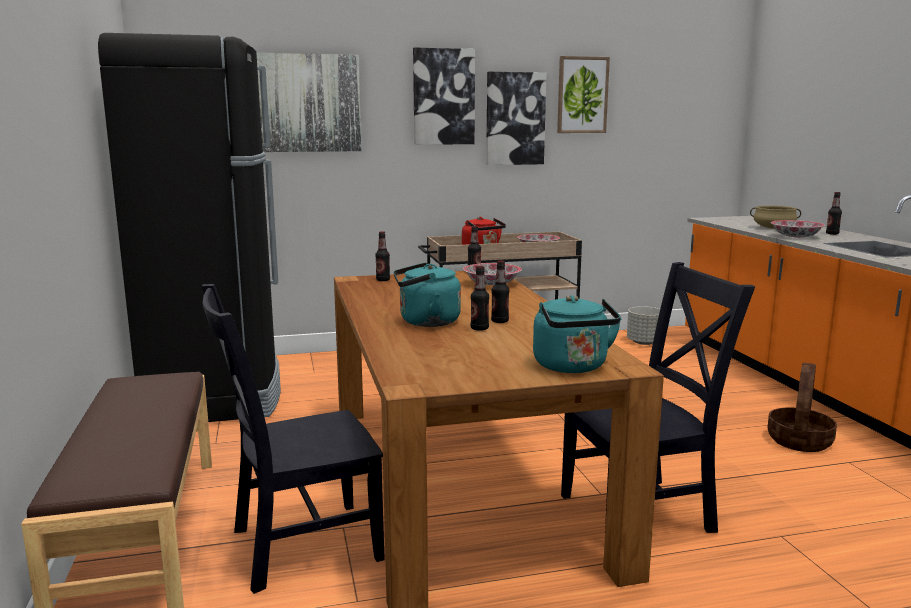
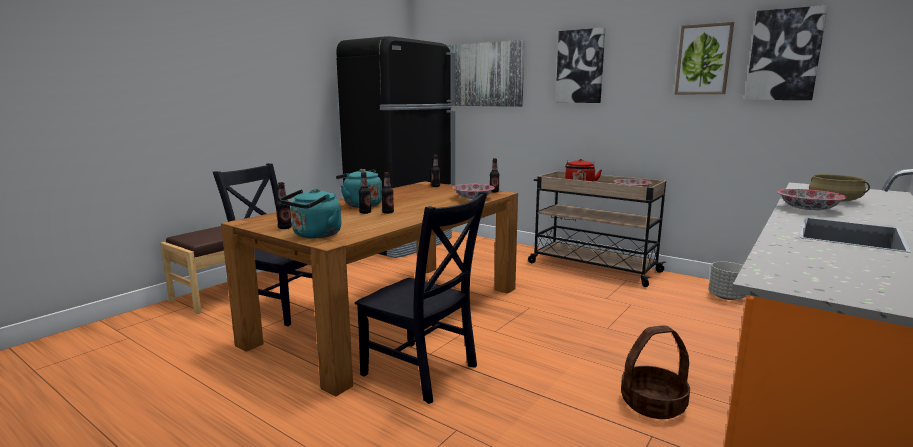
camera: 50 degrees right, 0 degrees up
(515, 119) = (637, 82): picture -> picture (784, 55)
(832, 234) = (880, 215): bottle -> bottle (285, 228)

